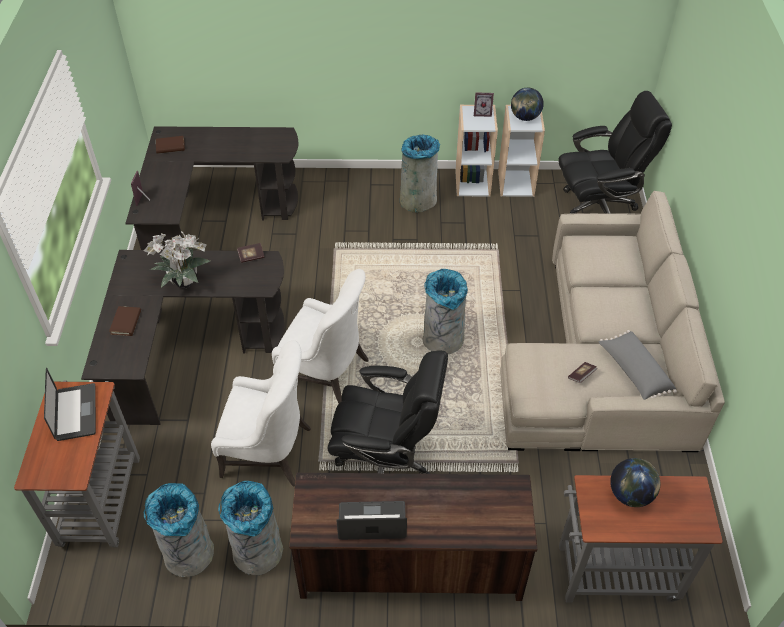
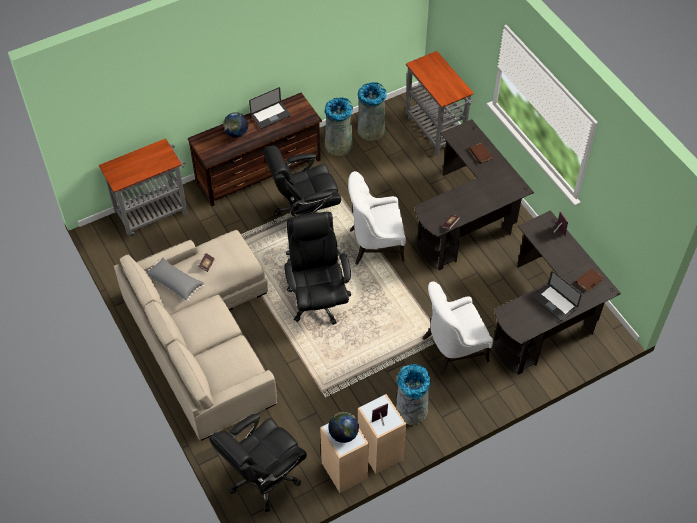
camera: 150 degrees right, 5 degrees up
(76, 413) = (444, 87): laptop -> laptop (555, 303)
(183, 283) = (474, 189): potted plant -> none
(268, 451) = (372, 189): white chair -> white chair (453, 349)
(442, 339) = (318, 300): grey trash can -> black office chair
(630, 495) = (150, 166): globe -> globe (236, 133)

